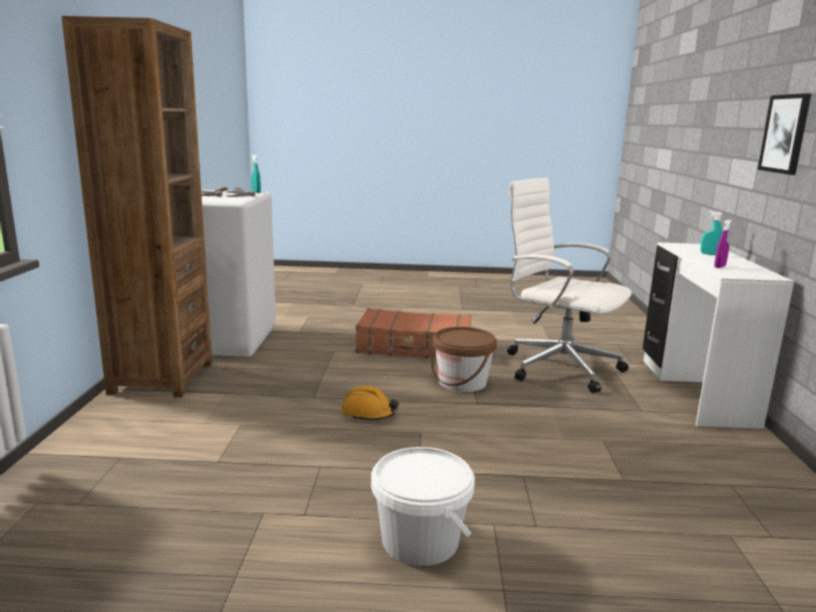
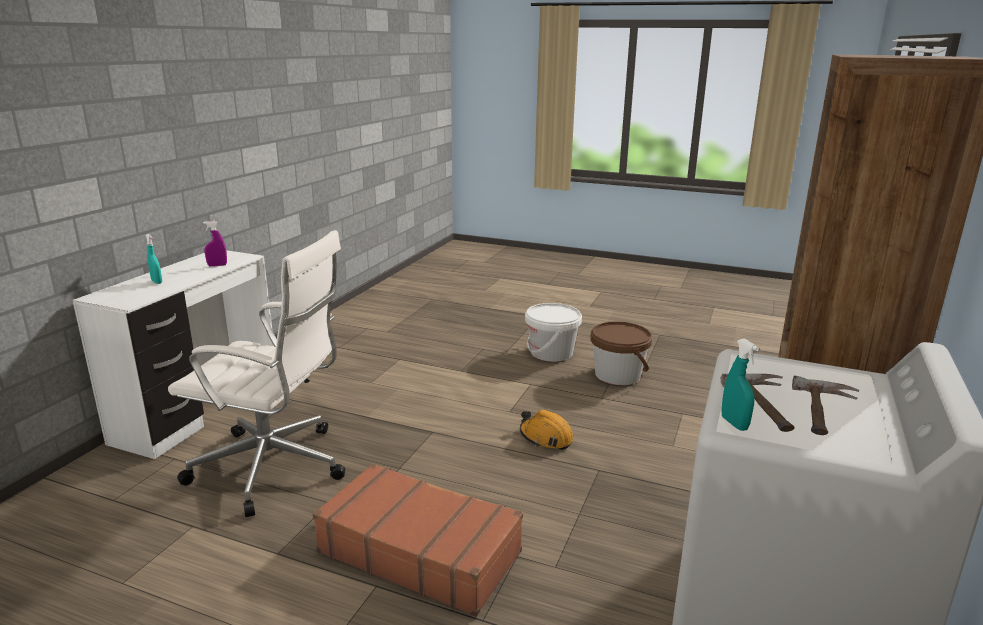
camera: 160 degrees left, 5 degrees up
(462, 382) = (419, 462): brown bucket -> brown bucket (618, 375)
(558, 367) = (274, 468): white office chair -> white office chair turned 45 degrees counterclockwise
(785, 134) = (139, 137): picture -> none

